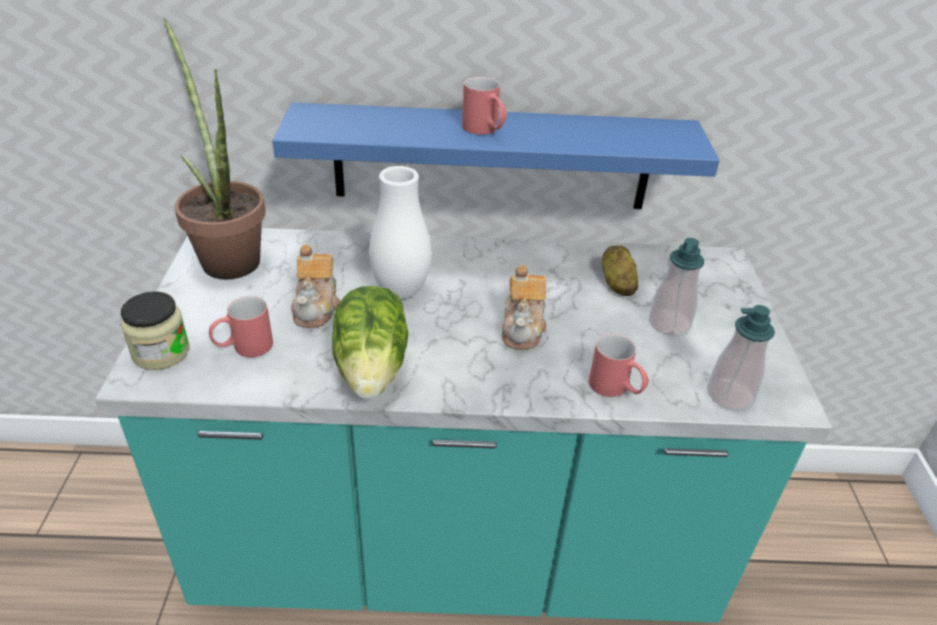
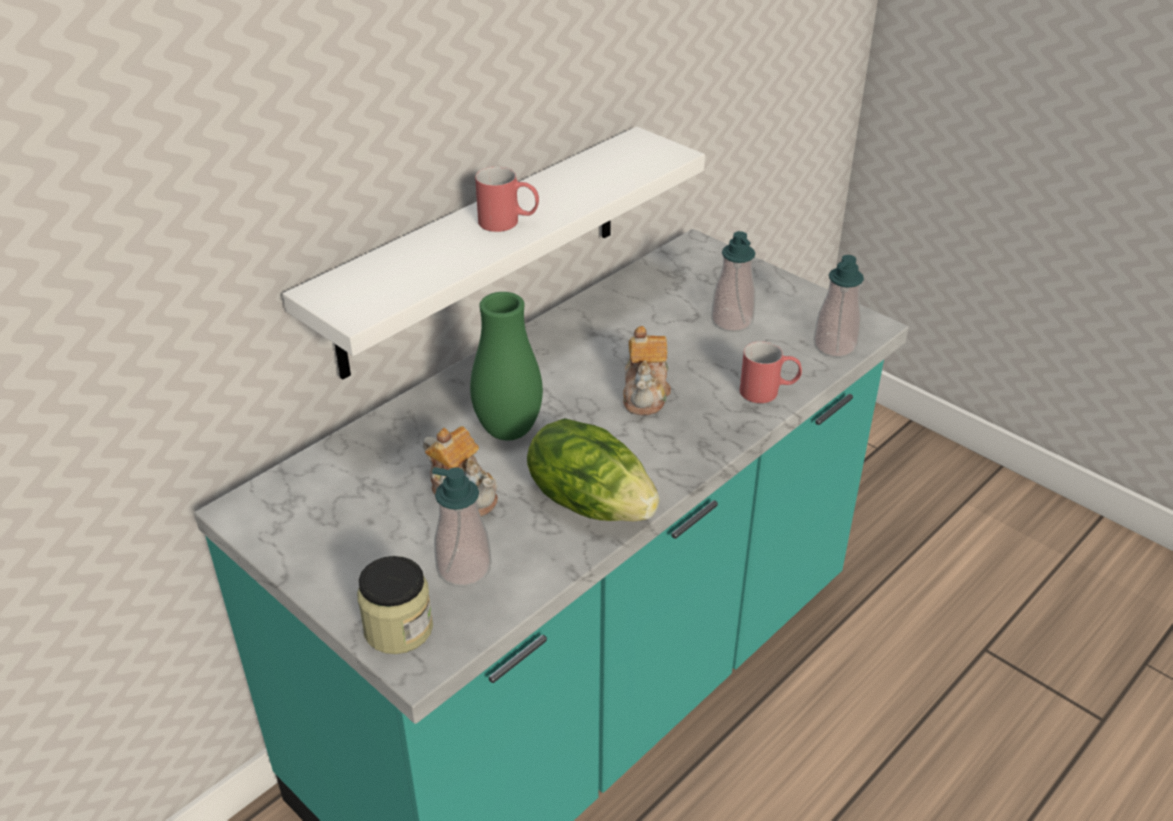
camera: 45 degrees left, 0 degrees up
(227, 256) = (294, 512): potted plant -> none
(243, 348) = (464, 569): red mug -> soap dispenser
(401, 291) = (508, 431): white vase -> green vase
(492, 157) = (482, 251): blue shelf -> white shelf
(523, 328) = (646, 393): teapot -> teapot turned 45 degrees clockwise
(616, 283) = (654, 313): potato -> none

